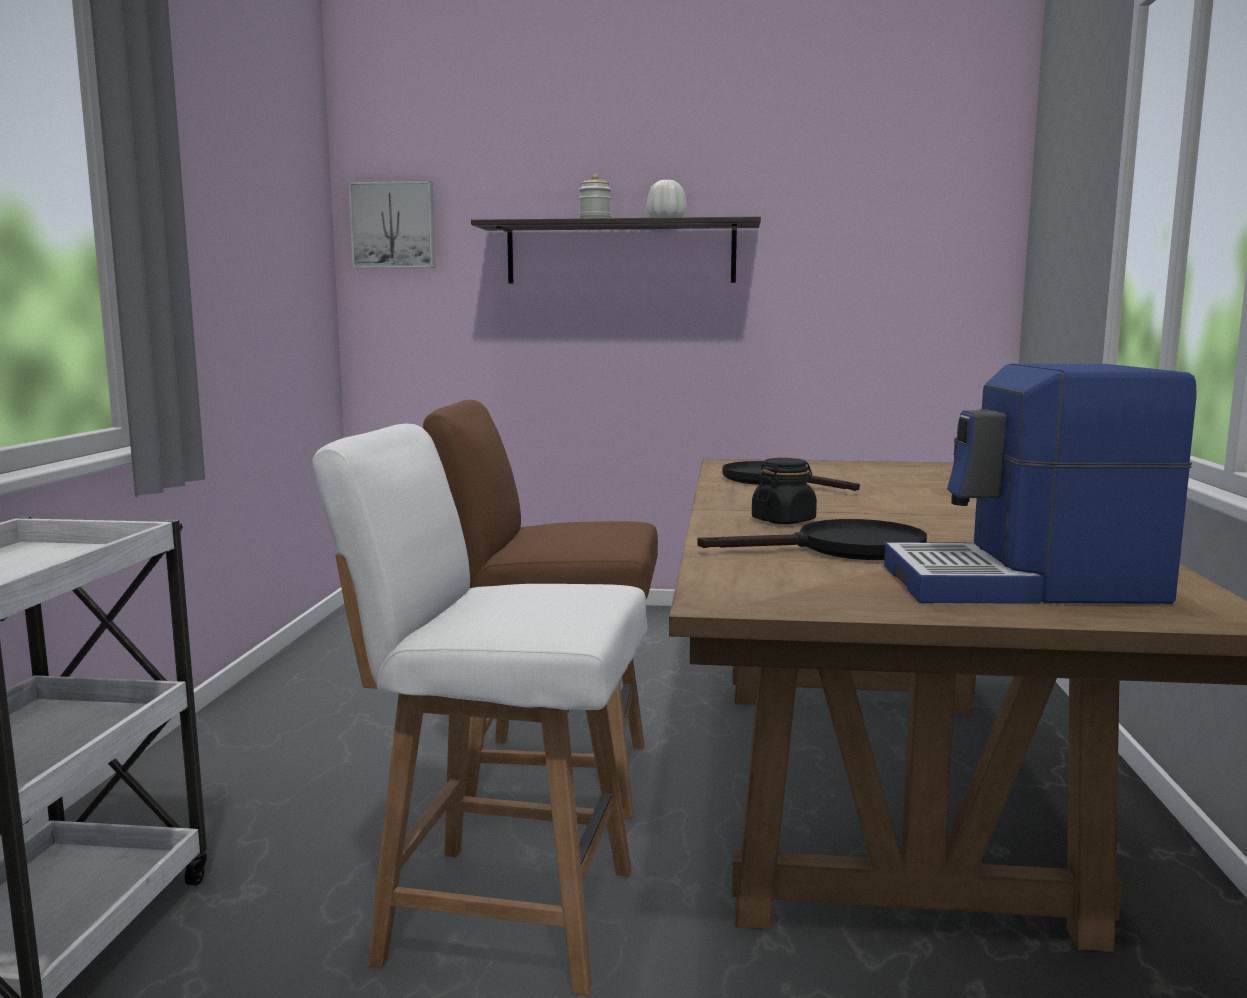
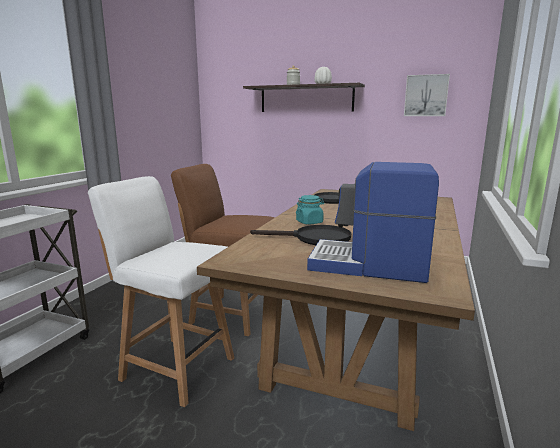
camera: 15 degrees right, 5 degrees up
(394, 225) = (220, 88): picture -> picture (426, 95)
(783, 520) = (309, 222): black jar -> turquoise jar

